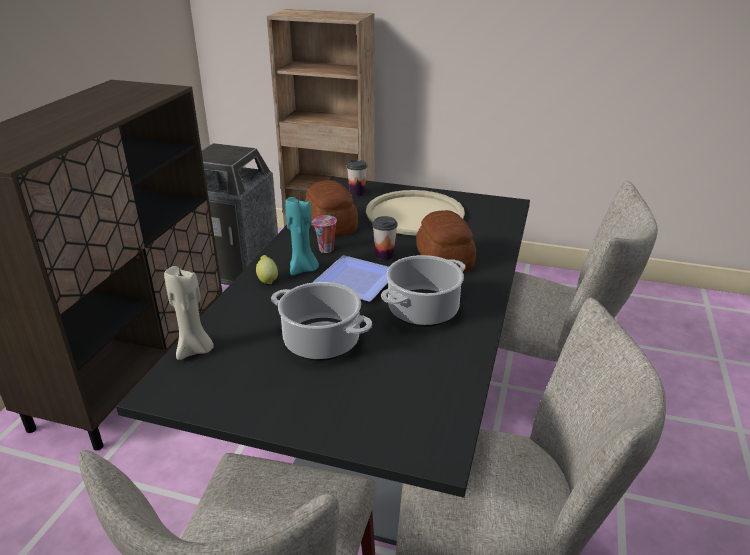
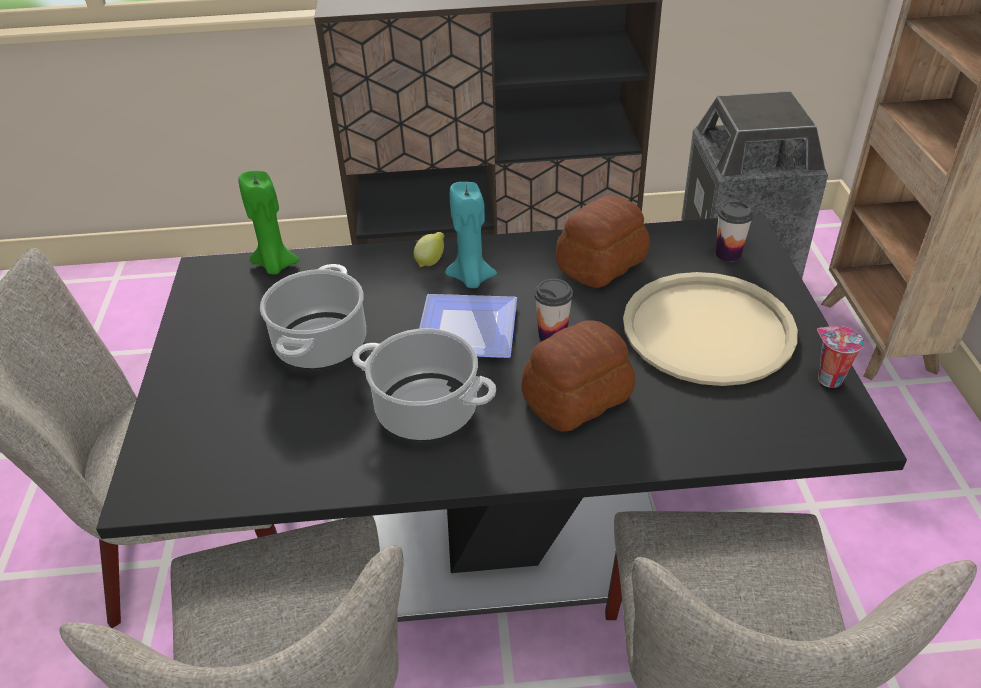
camera: 70 degrees right, 10 degrees up
(195, 350) = (275, 266): beige candle -> green candle
(325, 250) = (532, 280): cup -> cup (827, 379)

